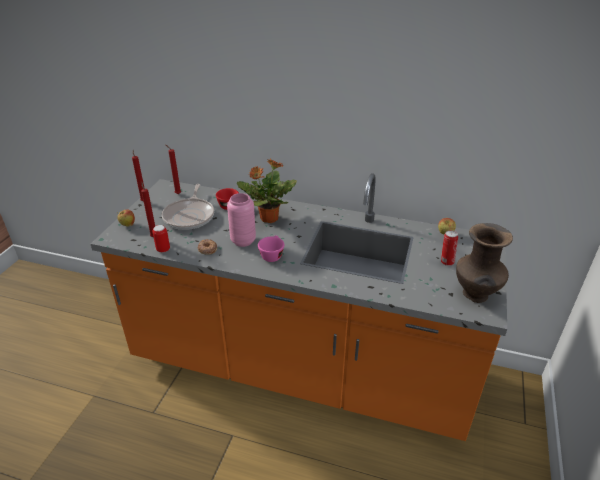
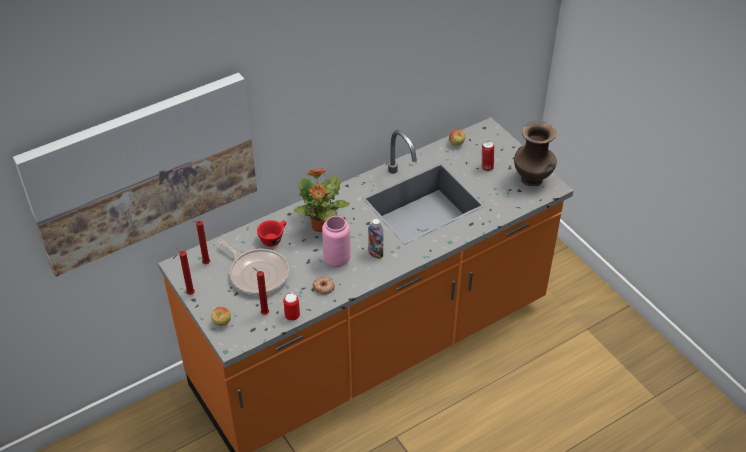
camera: 50 degrees left, 10 degrees up
(154, 89) = (143, 171): none -> picture
(272, 255) = (375, 253): pink cup -> bottle

